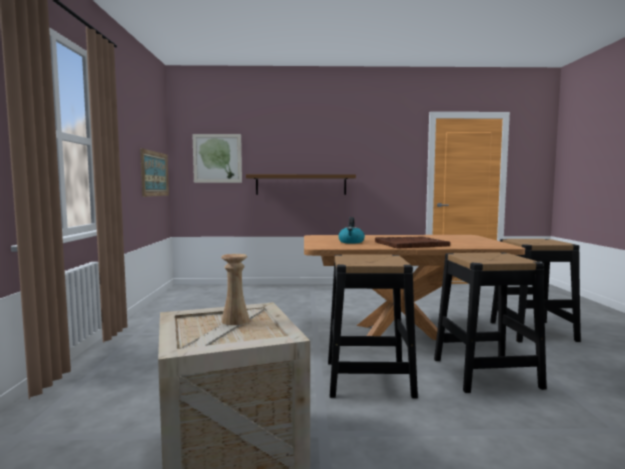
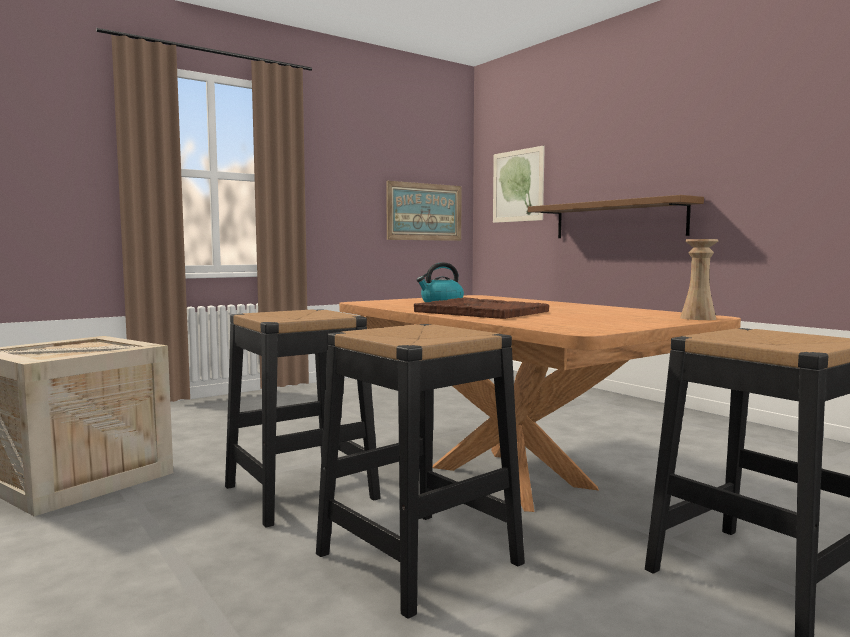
camera: 55 degrees right, 0 degrees up
(235, 320) = (88, 348): beige vase -> beige vase (698, 318)

